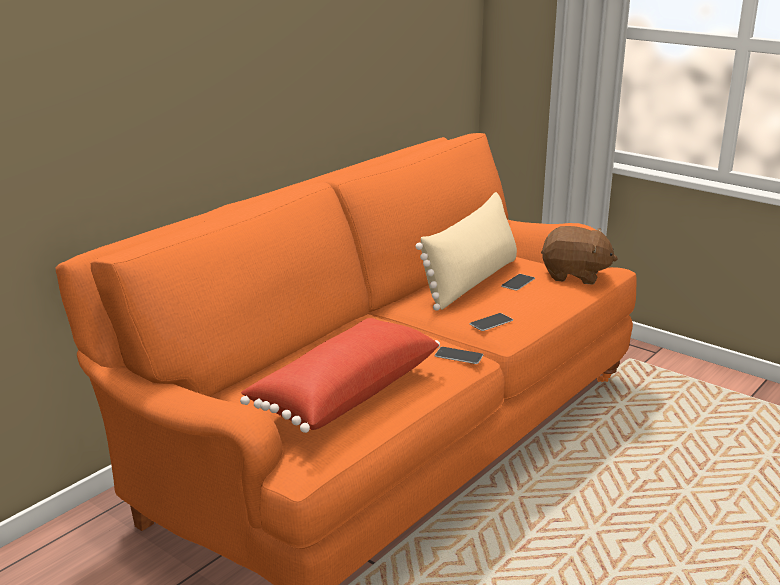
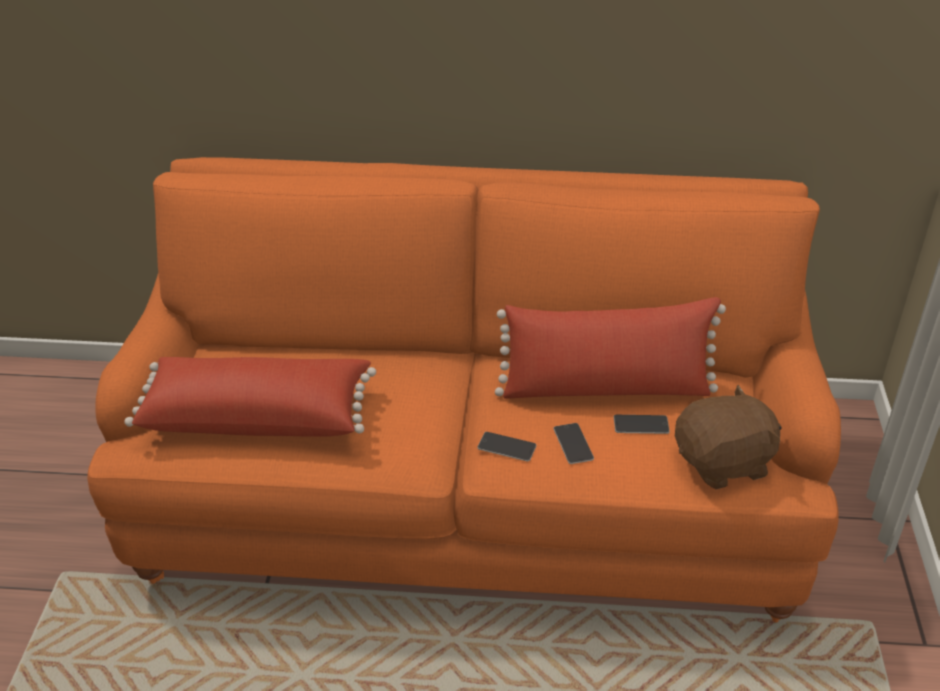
camera: 55 degrees right, 15 degrees up
(458, 355) = (408, 456): phone -> phone (573, 443)
(471, 281) = (606, 388): beige pillow -> red pillow
(574, 275) = (723, 463): brown plush toy -> brown plush toy turned 90 degrees counterclockwise

